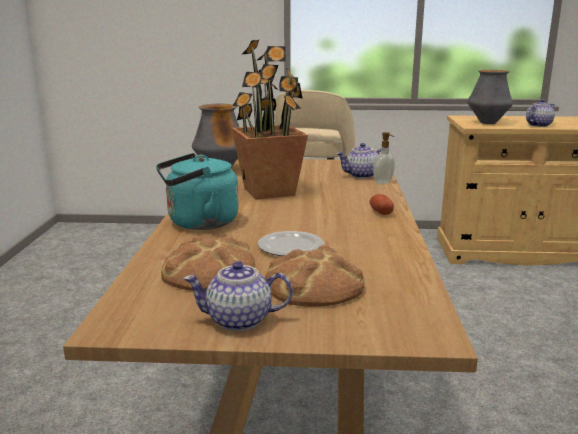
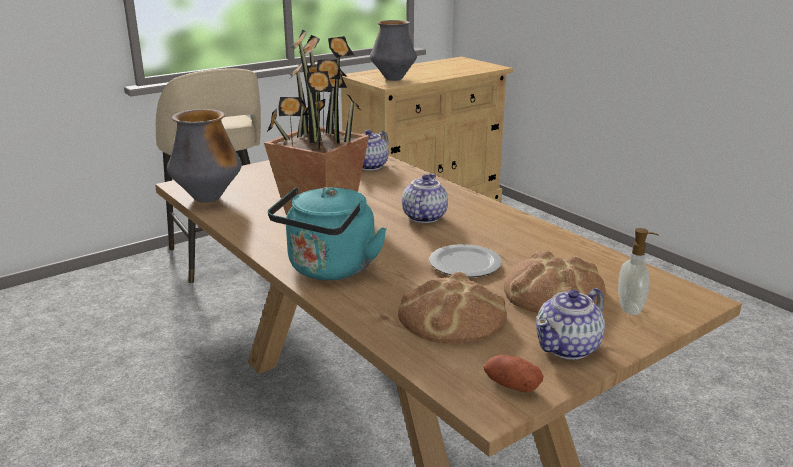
camera: 40 degrees left, 5 degrees up
(380, 212) = (464, 203): potato -> potato (511, 385)
(383, 182) = (405, 169): soap dispenser -> soap dispenser (631, 308)
(538, 125) = (439, 74): teapot -> teapot (423, 217)

